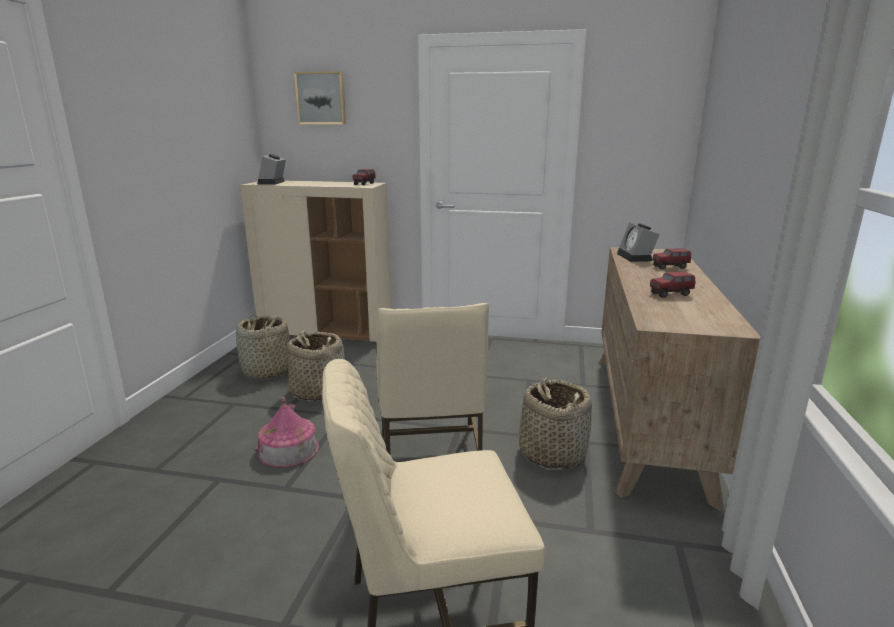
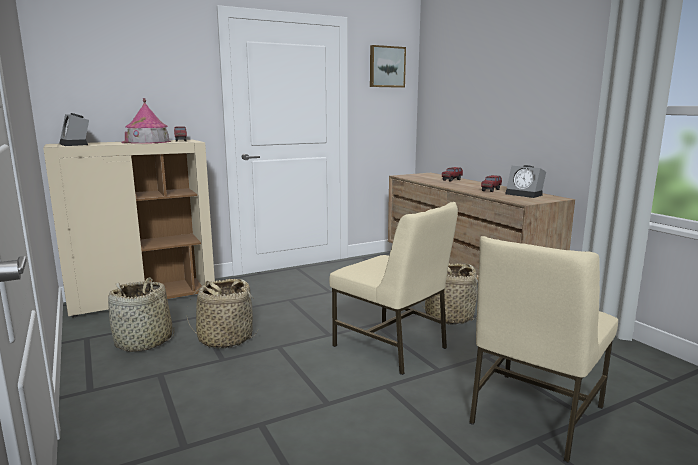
camera: 40 degrees left, 5 degrees down
(288, 450) = (281, 382): toy house -> toy house (148, 142)
(321, 98) = (117, 56): picture -> picture (386, 67)
(636, 257) = (421, 178): alarm clock -> alarm clock (525, 194)

